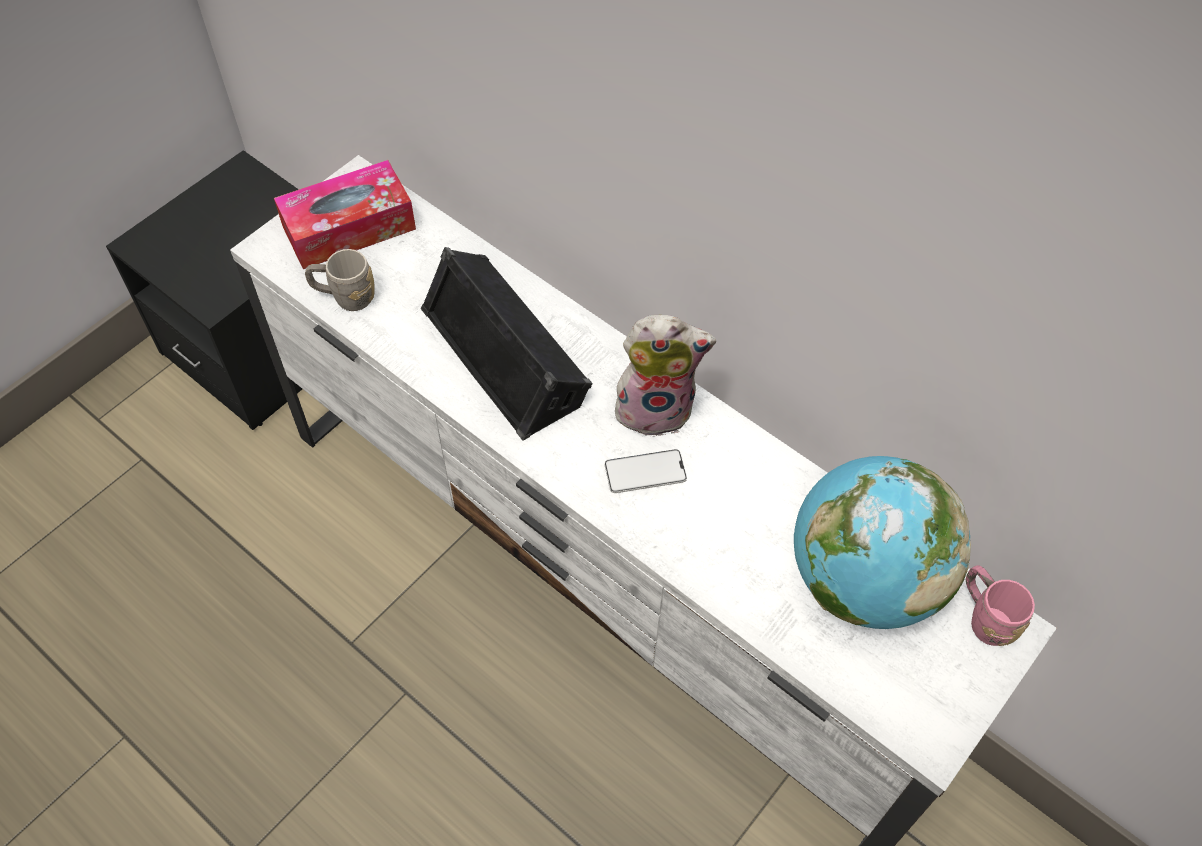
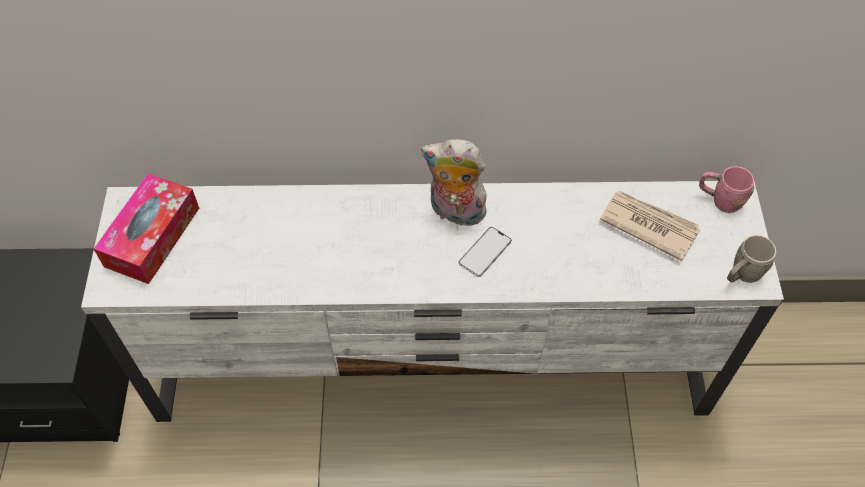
camera: 40 degrees left, 0 degrees up
(345, 297) = (197, 281): grey mug -> grey mug (742, 274)
(507, 352) = (336, 242): black speaker -> none
(656, 408) = (454, 212): plush toy -> plush toy turned 120 degrees counterclockwise
(862, 580) = (648, 225): globe -> newspaper

